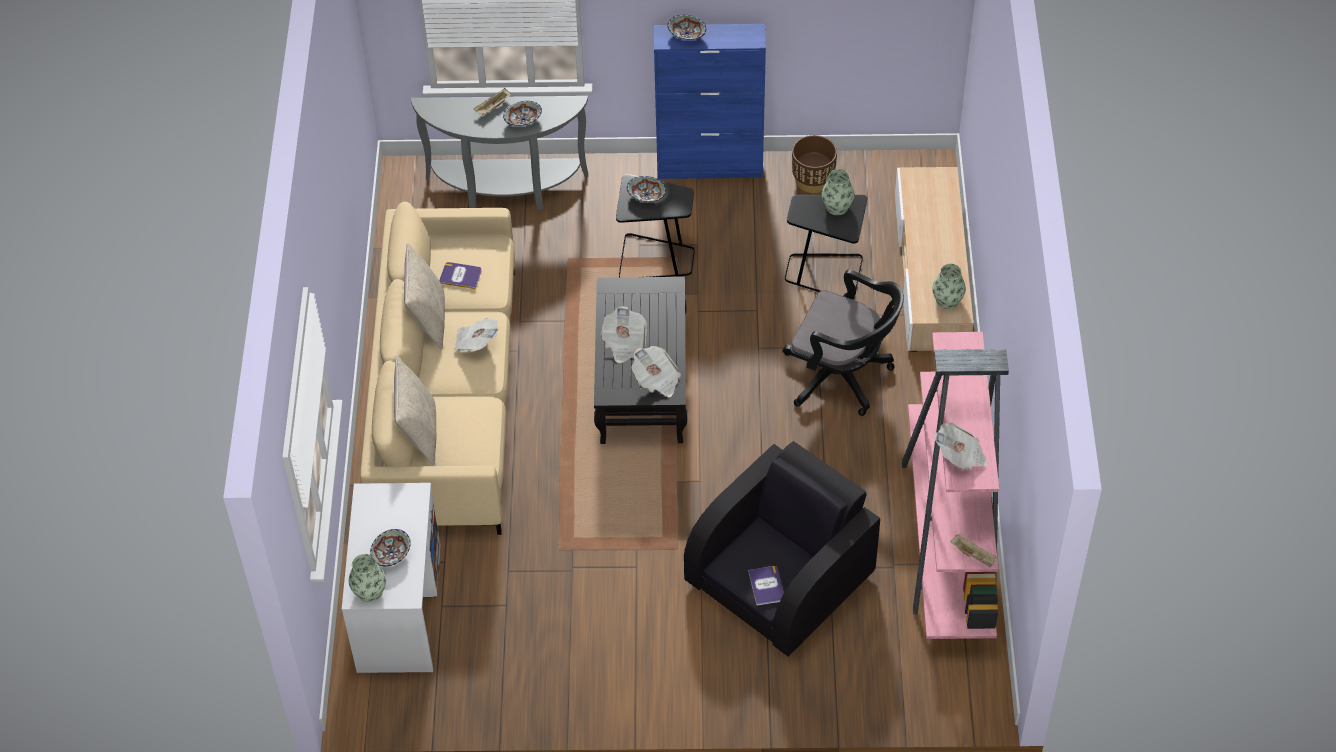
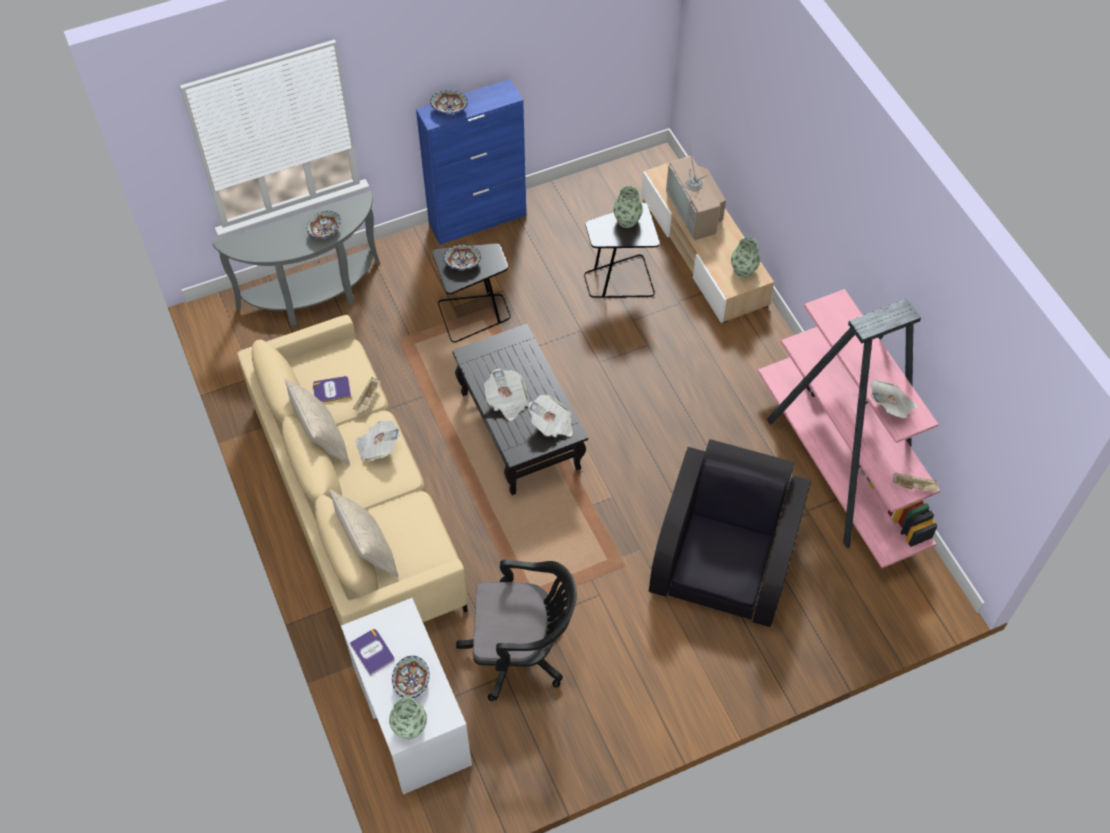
camera: 25 degrees left, 5 degrees up
(492, 107) = (291, 227): beige tray -> beige tray (368, 399)
(766, 586) = (733, 574): book -> book (372, 652)
(813, 180) = (568, 204): brown planter -> none
(842, 377) = (680, 363): black office chair -> black office chair (521, 651)
(930, 225) = (695, 211): none -> television

